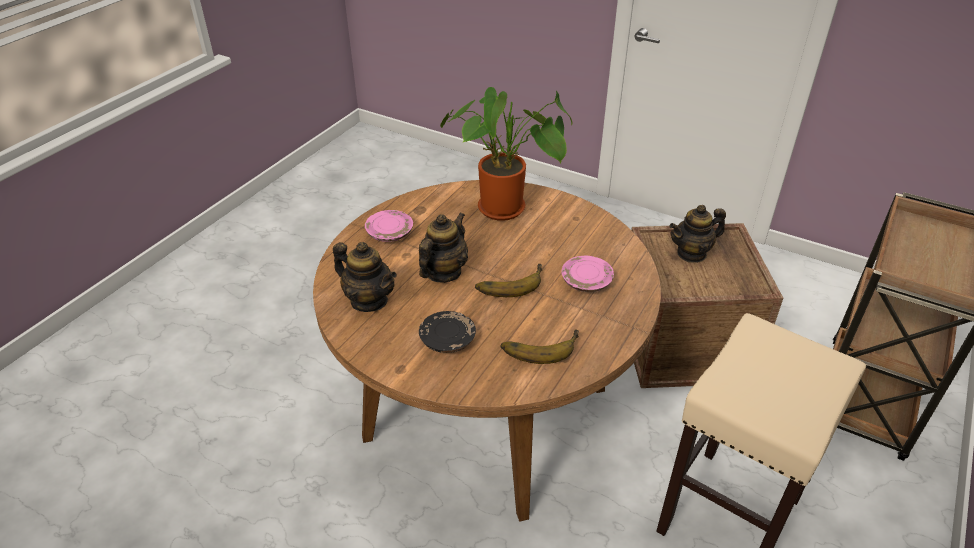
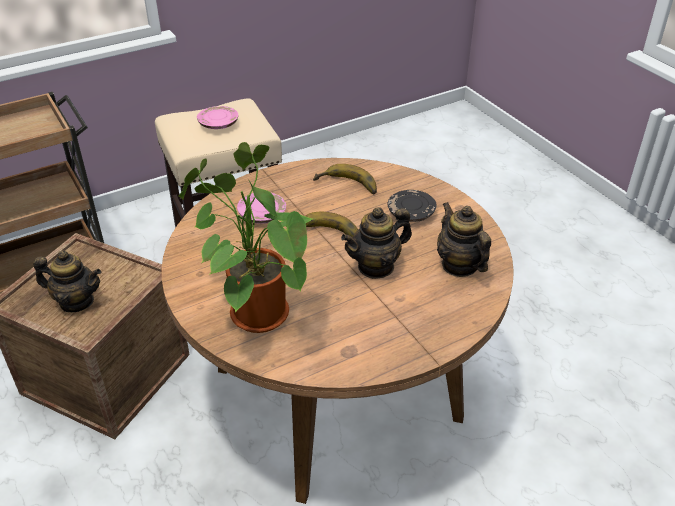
camera: 150 degrees left, 0 degrees up
(390, 233) = (401, 332): pink plate -> pink plate (218, 124)

